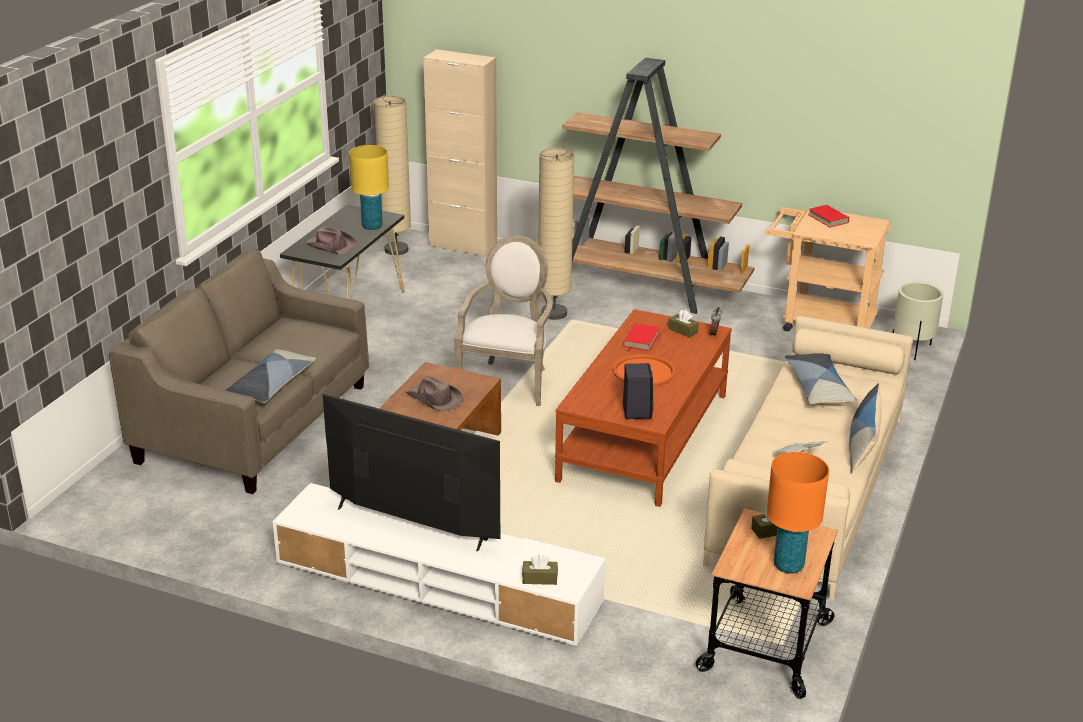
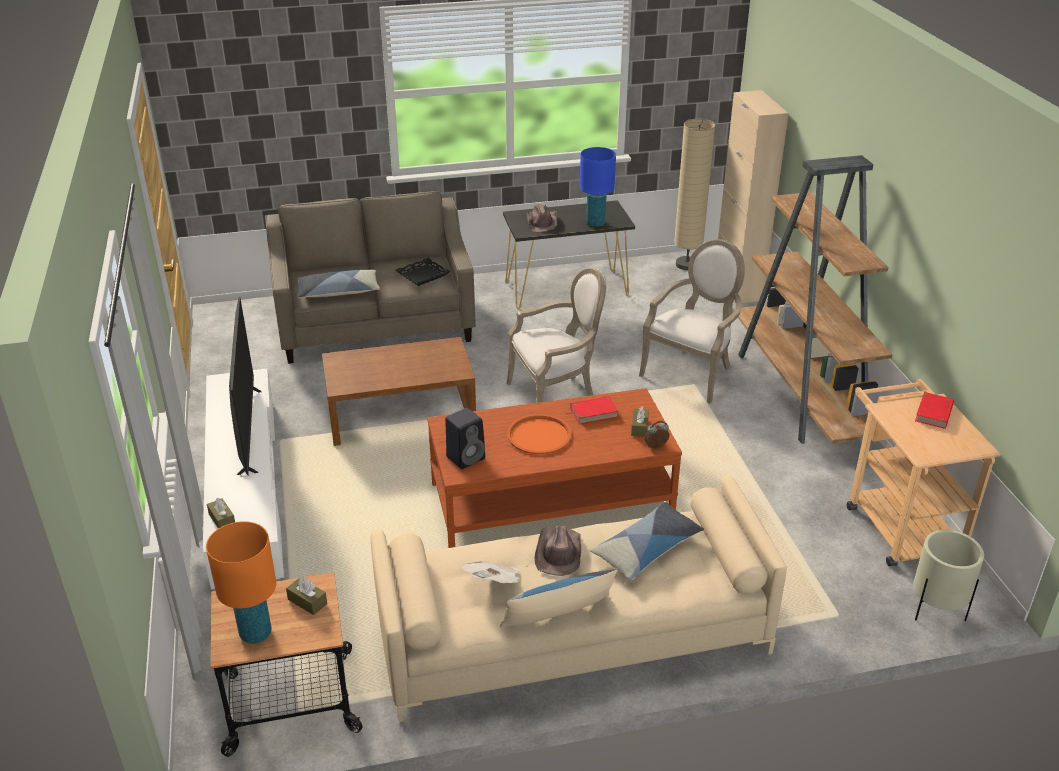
camera: 55 degrees right, 5 degrees up
(310, 335) = (422, 275): none -> black tray
(372, 226) = (595, 223): yellow table lamp -> blue table lamp
(434, 399) = (409, 363): brown hat -> brown hat (558, 553)
(554, 313) = (692, 372): beige floor lamp -> armchair

